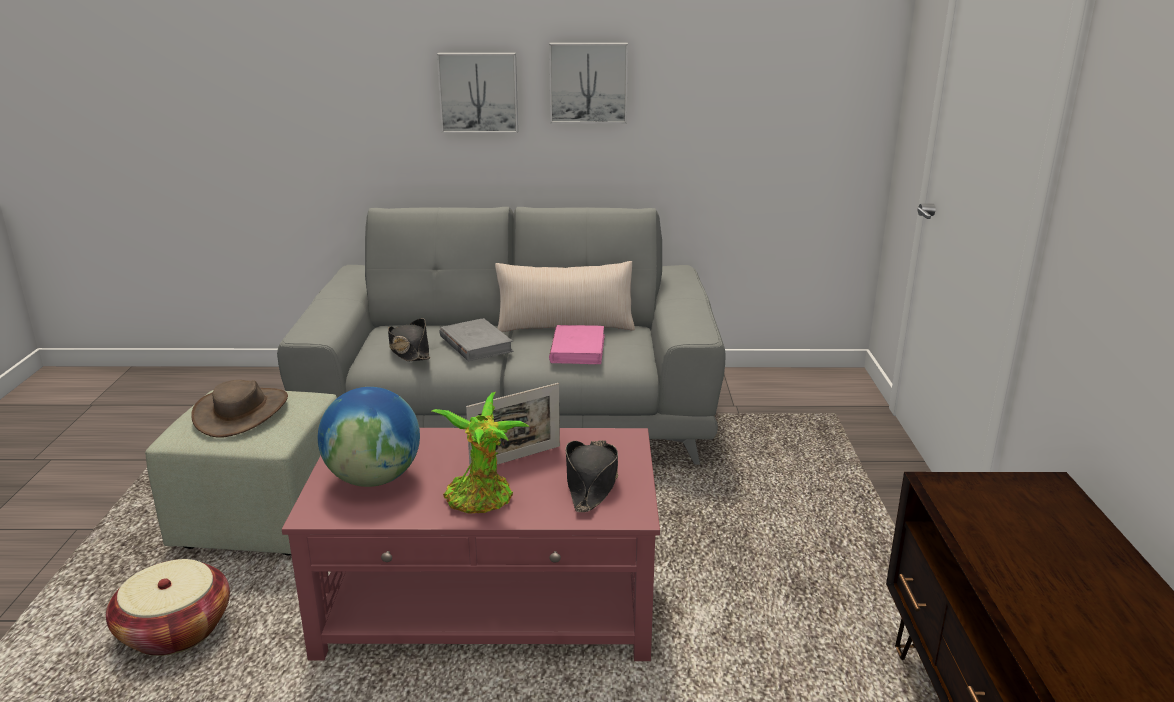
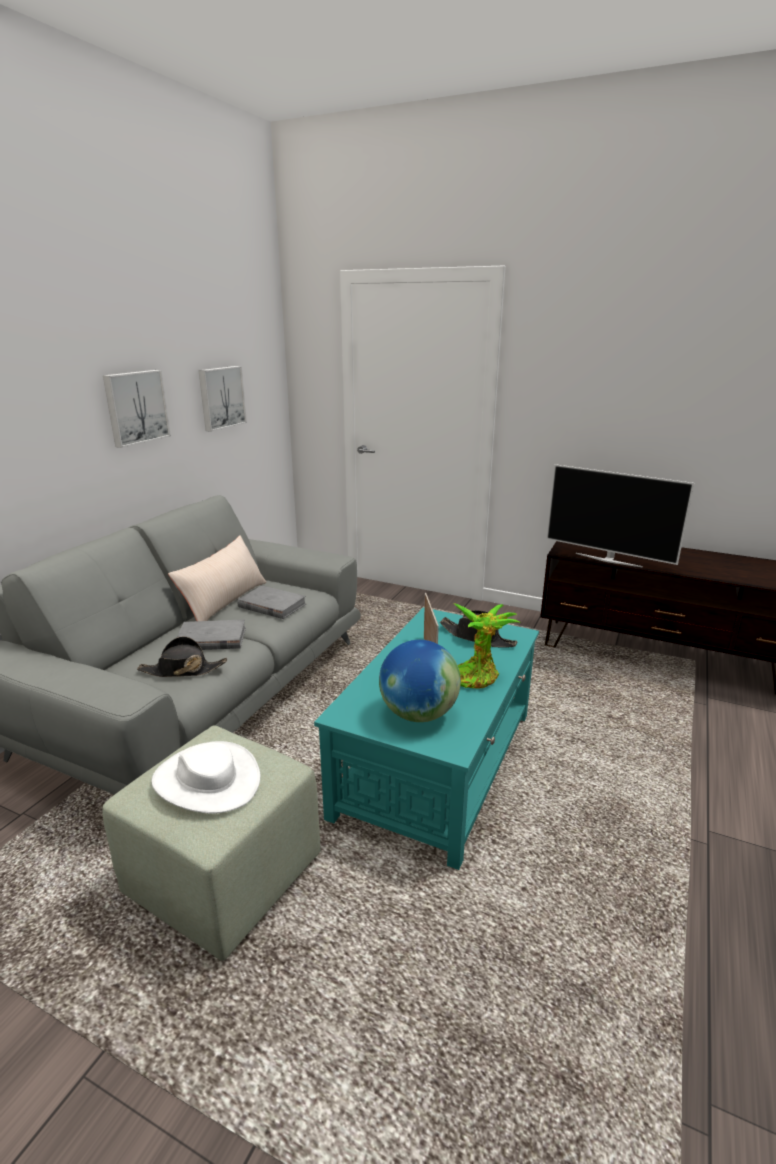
camera: 65 degrees left, 0 degrees up
(175, 630) = (367, 965): basket -> none
(242, 412) = (207, 780): brown hat -> white hat
(478, 92) = (54, 431): picture -> picture (221, 397)
(490, 602) = (437, 762): red coffee table -> turquoise coffee table
(577, 349) = (272, 605): pink book -> grey book
(969, 537) = (608, 560): none -> television

